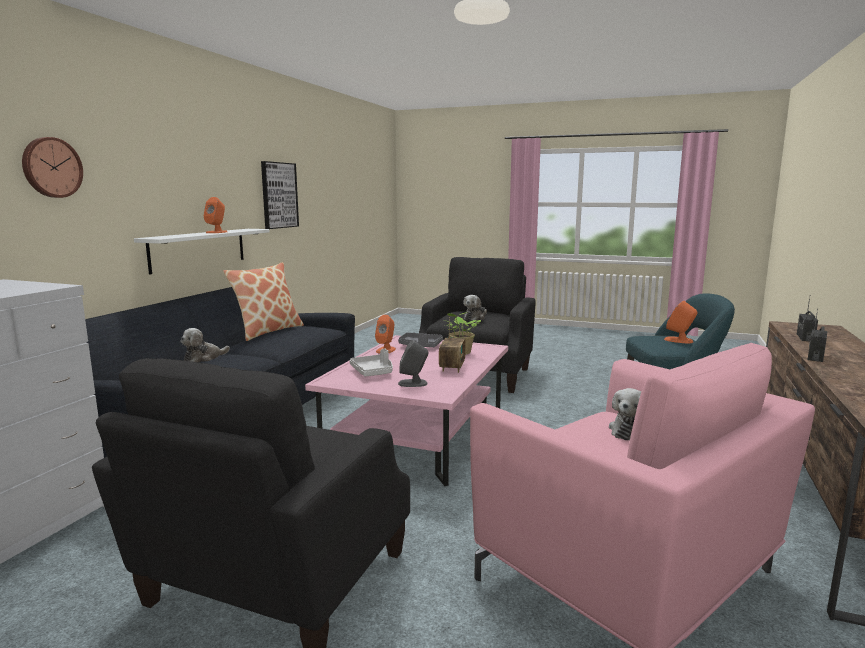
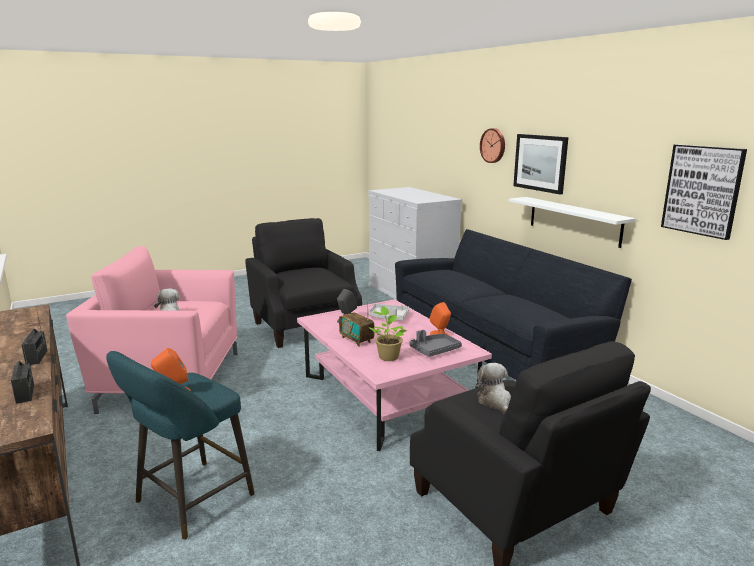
camera: 130 degrees right, 5 degrees up
(145, 188) = (540, 163): none -> picture
(204, 358) = (468, 280): plush toy -> none
(216, 232) = (570, 208): orange speaker -> none
(267, 331) = (531, 302): pillow -> none

